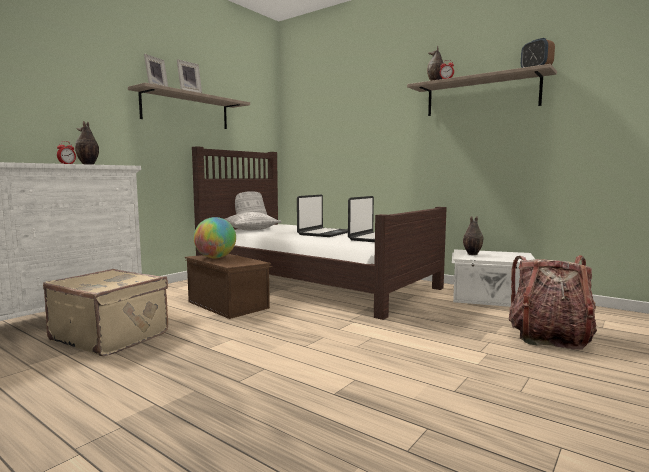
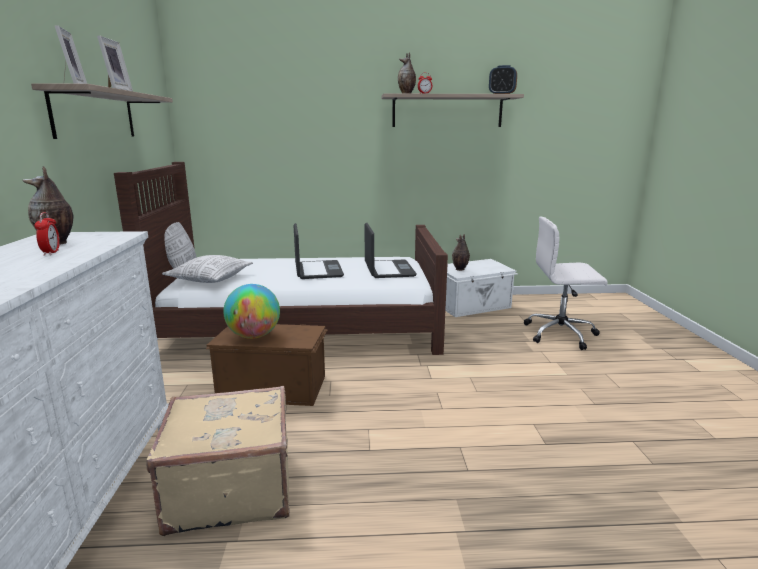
camera: 40 degrees left, 10 degrees up
(549, 337) = (561, 334): backpack -> white office chair

